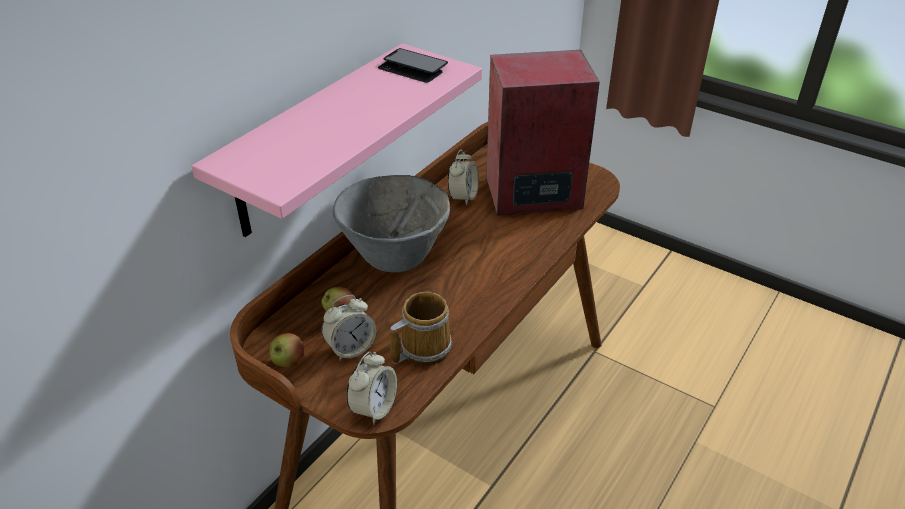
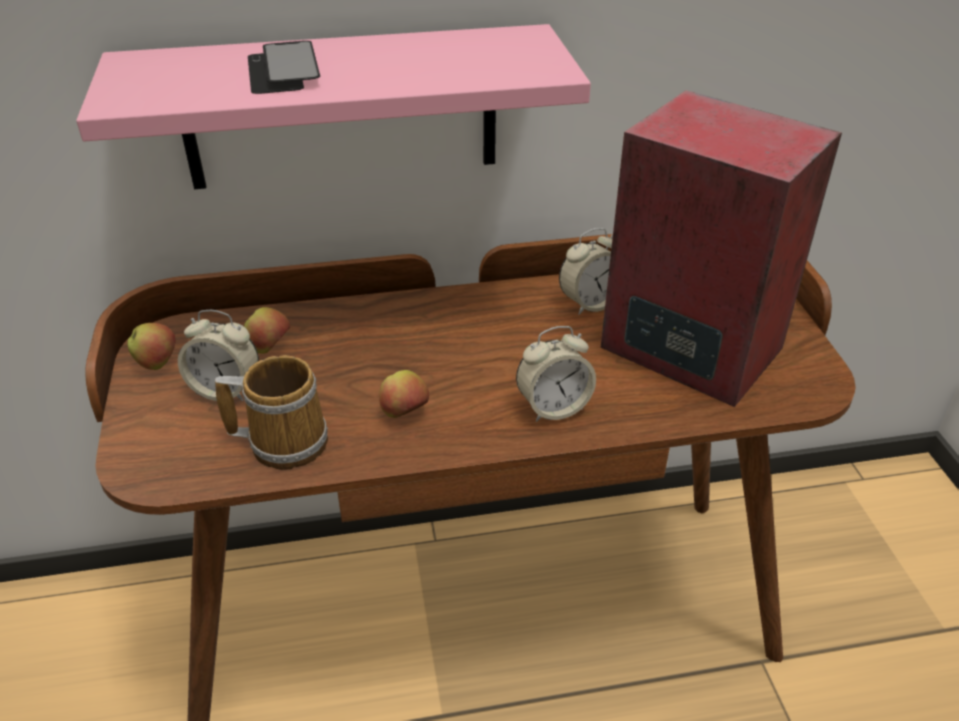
camera: 45 degrees right, 0 degrees up
(373, 408) = (147, 466): alarm clock -> alarm clock (553, 407)
(394, 256) = (413, 323): grey bowl -> none
(413, 68) = (502, 51): phone -> phone (283, 71)
(458, 299) = (404, 414): none -> apple

